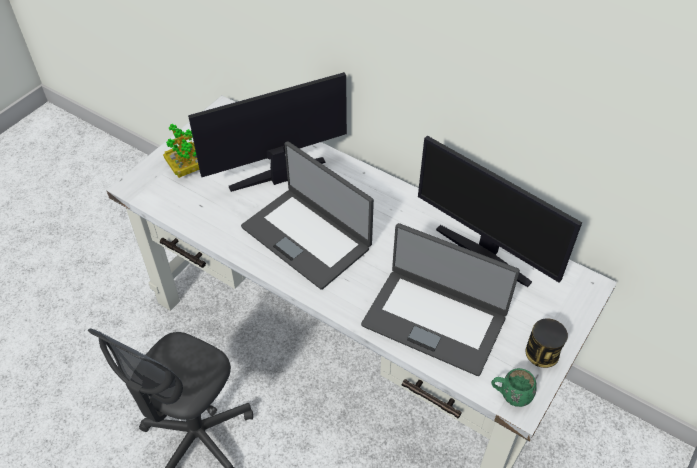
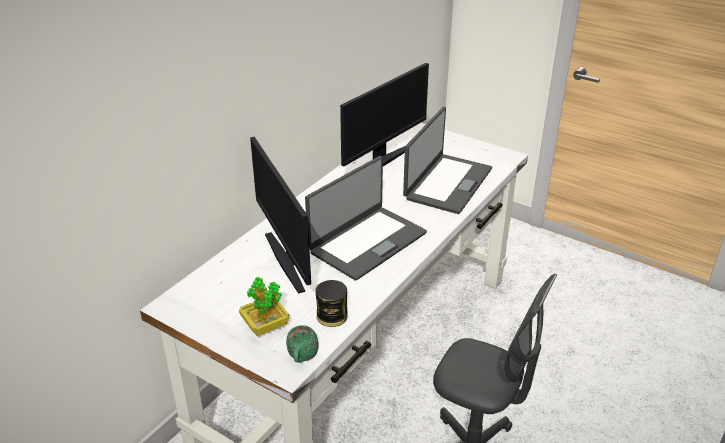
camera: 90 degrees left, 15 degrees down
(510, 395) = (502, 159): green mug -> green mug (302, 359)
(542, 353) = (467, 146): can -> can (332, 316)

